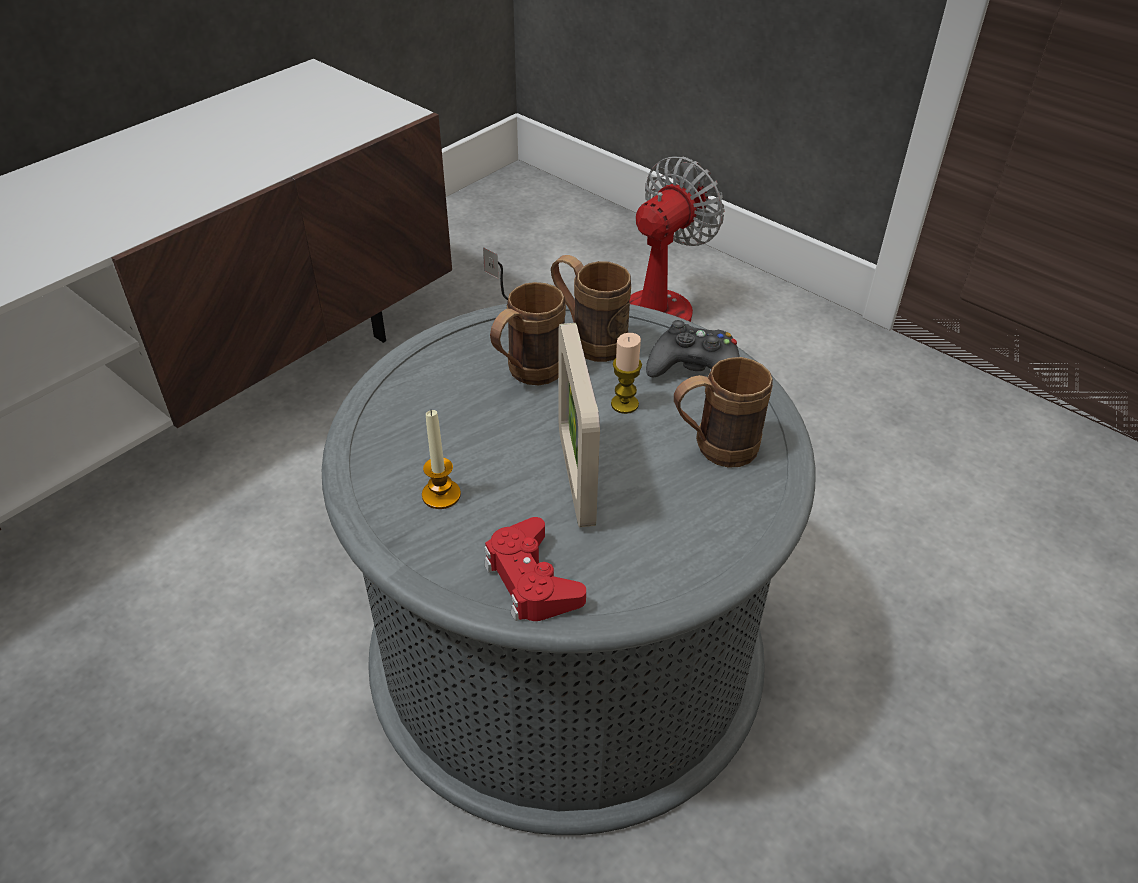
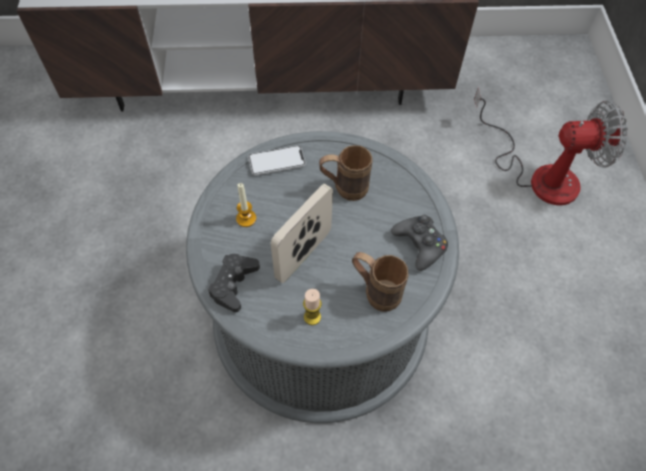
camera: 45 degrees right, 15 degrees up
(397, 403) = (276, 161): none -> phone
(531, 580) = (233, 284): red game controller -> black game controller
(588, 340) = (392, 191): brown mug -> none
(624, 404) = (366, 237): candle -> candle (312, 317)

